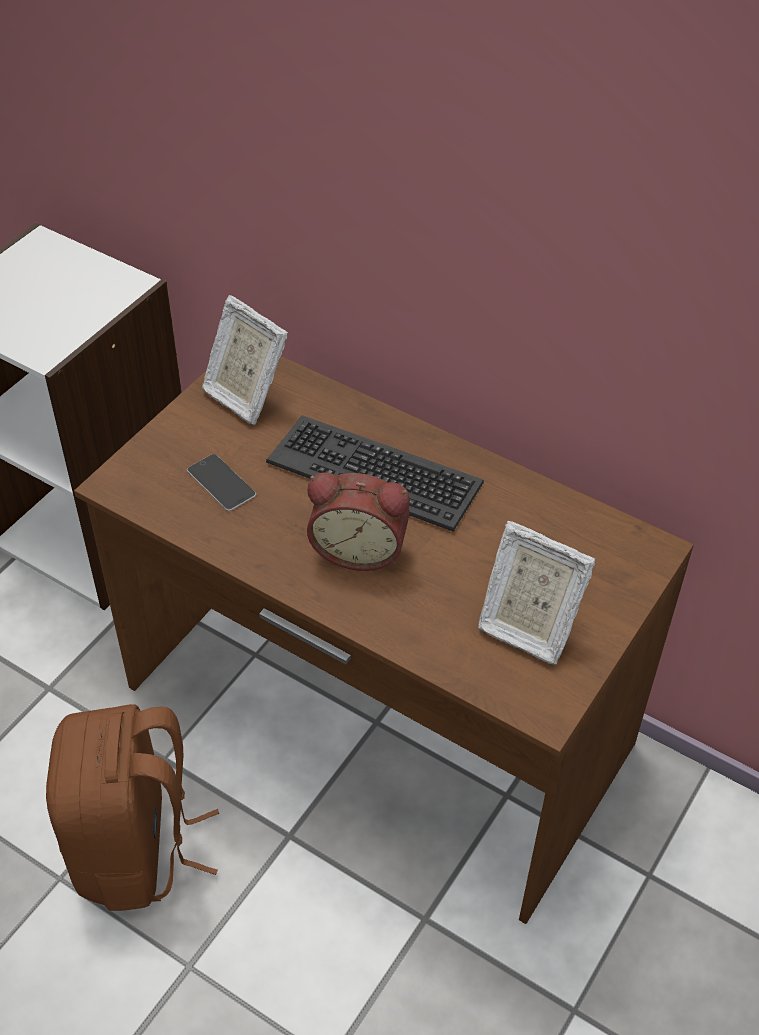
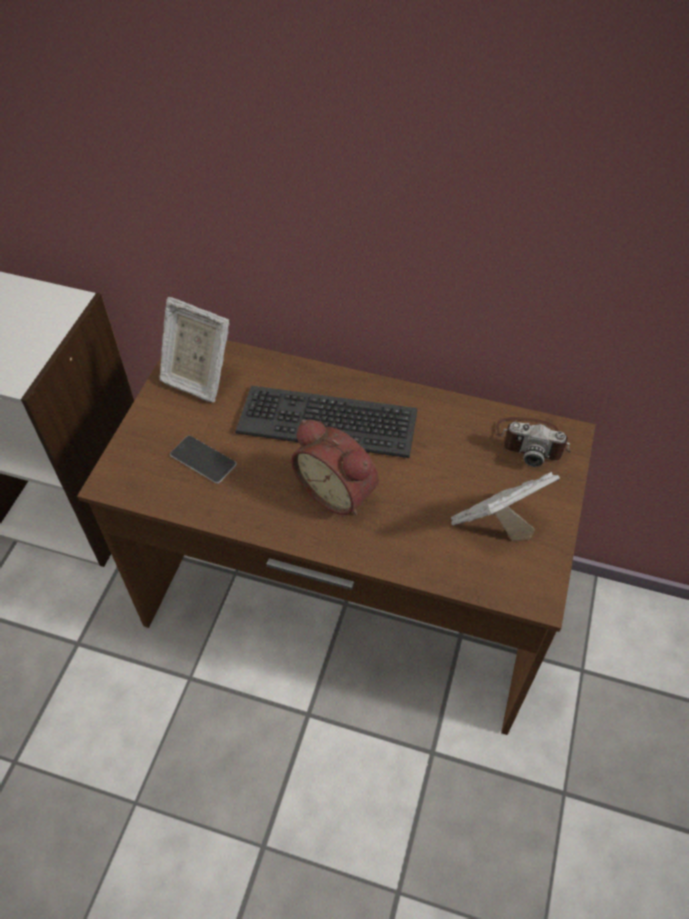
camera: 15 degrees left, 5 degrees up
(137, 849) = (191, 760): brown backpack -> none
(359, 548) = (338, 491): alarm clock -> alarm clock turned 45 degrees clockwise
(526, 627) = (495, 526): picture frame -> picture frame turned 135 degrees clockwise
(607, 546) = (531, 441): none -> camera

